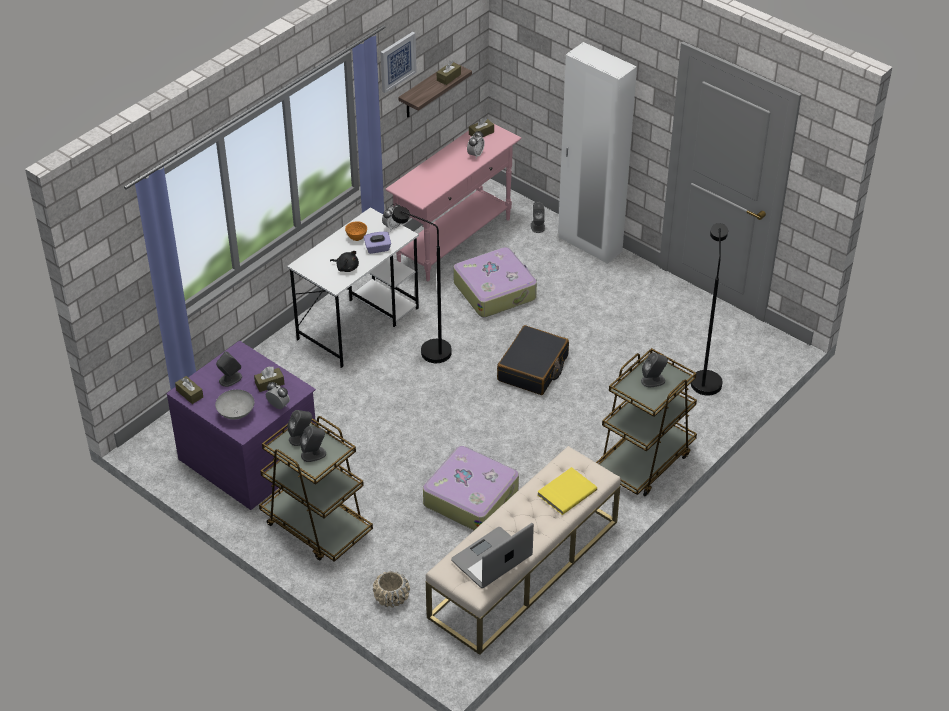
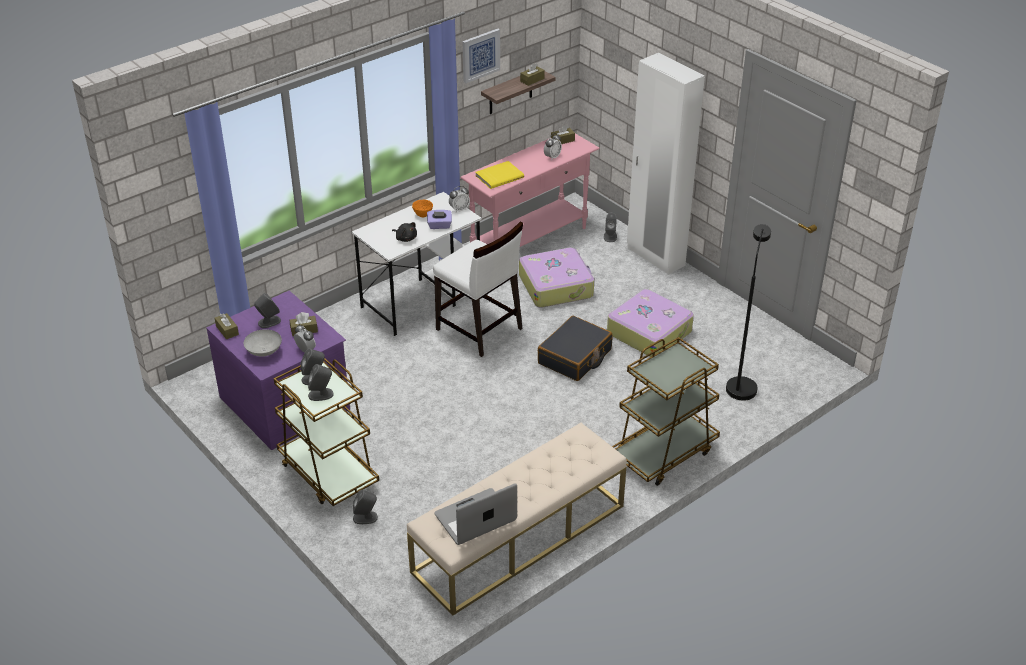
camera: 10 degrees right, 5 degrees down
(391, 598) = (381, 548): beige planter -> none
(428, 350) = (479, 330): black floor lamp -> white chair
(471, 497) = (484, 464): suitcase -> suitcase (649, 332)
(566, 492) = (567, 464): yellow book -> yellow book (499, 176)
(653, 380) = (674, 367): grey speaker -> grey speaker (365, 517)

